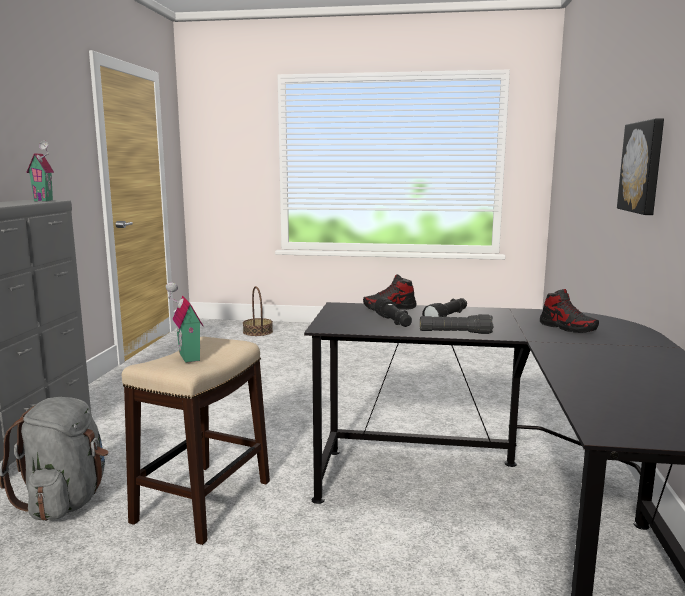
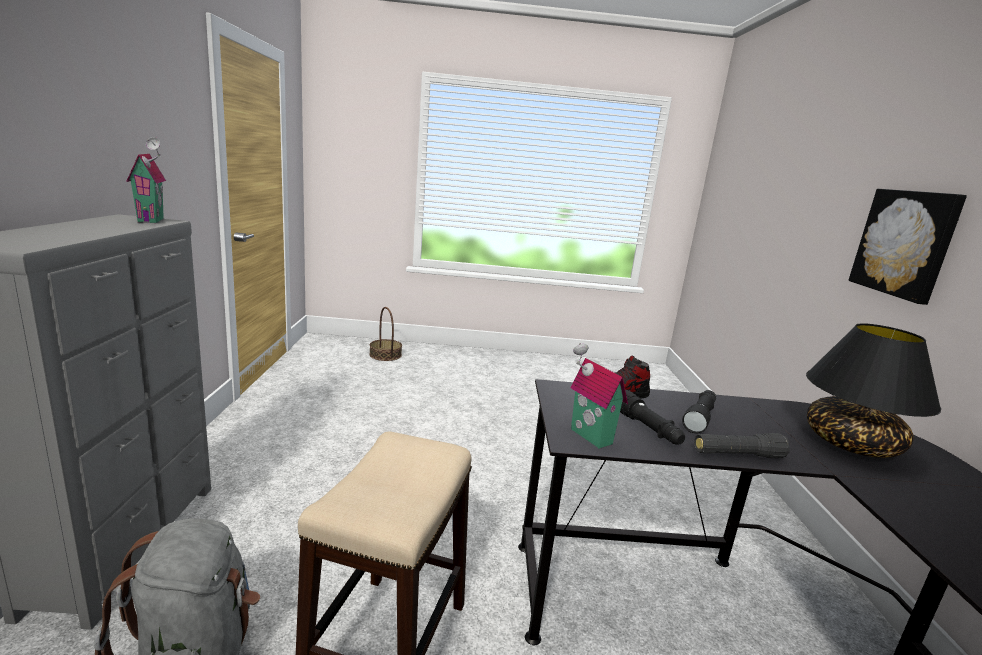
camera: 10 degrees left, 5 degrees up
(187, 357) = (386, 482): toy house -> toy house (588, 437)
(567, 328) = (850, 443): shoe -> black table lamp

